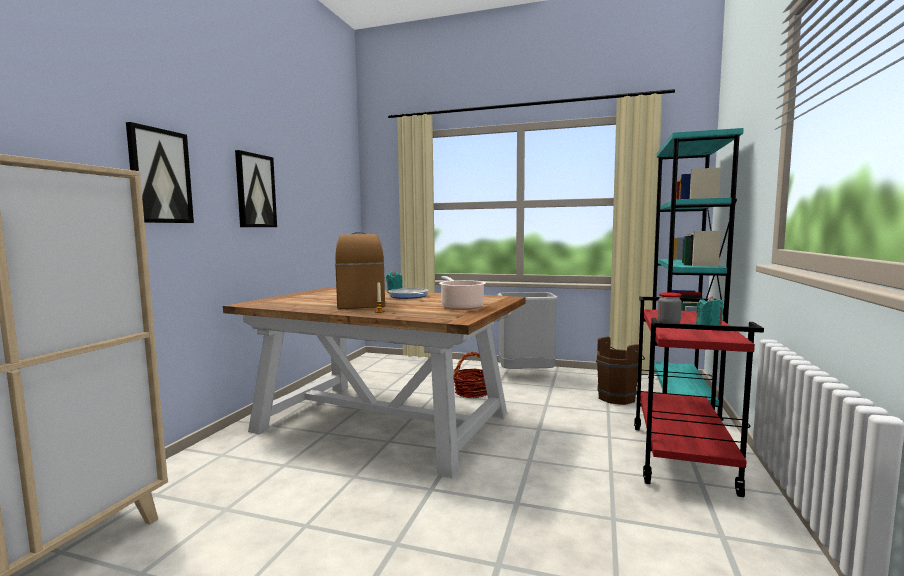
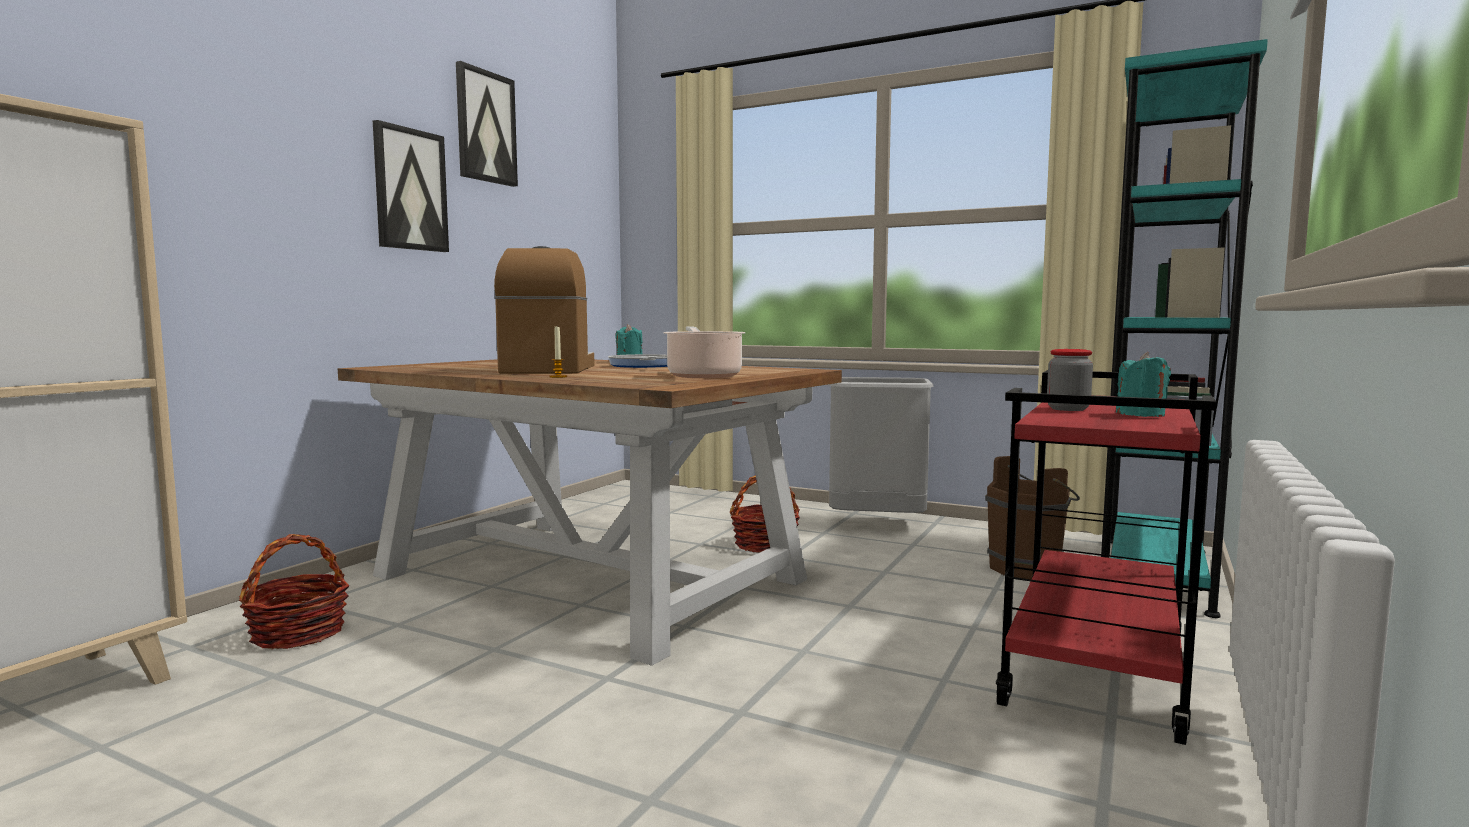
camera: 10 degrees right, 0 degrees up
(160, 176) = (232, 153): picture -> picture (485, 127)
(224, 477) = (298, 633): none -> basket

